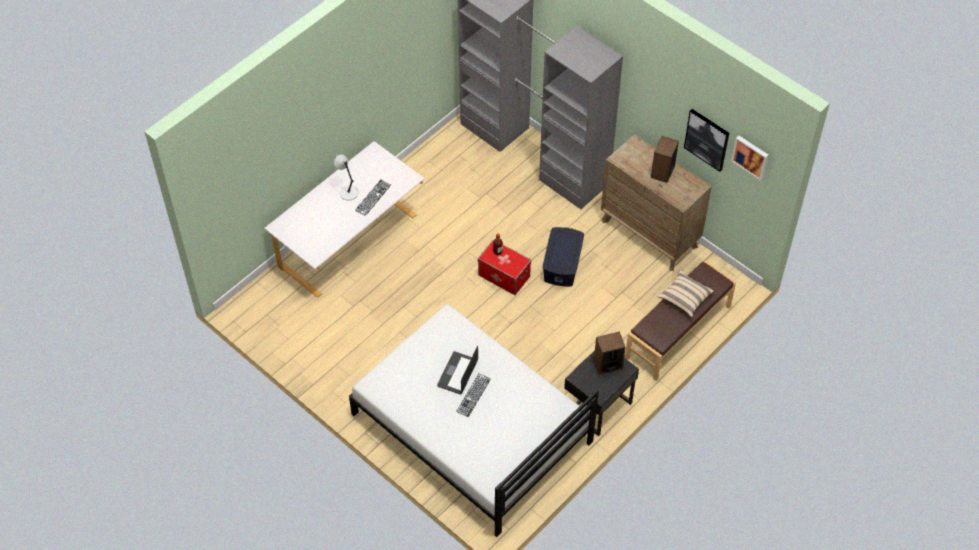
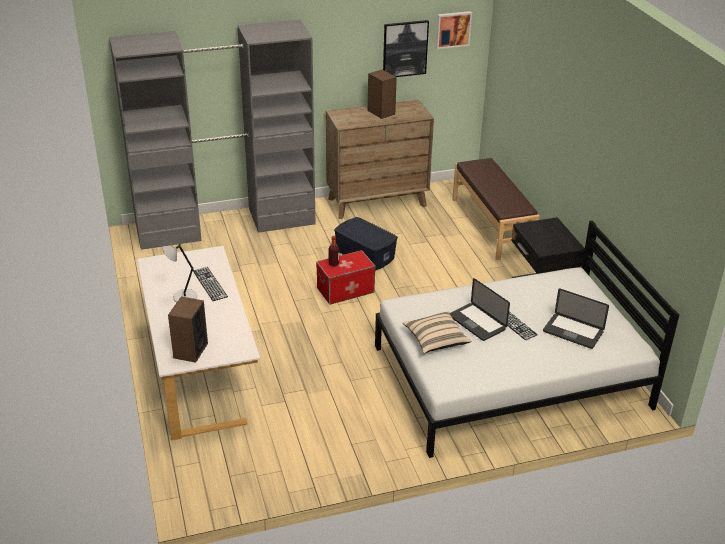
camera: 60 degrees left, 20 degrees down
(486, 438) = (573, 332): none -> laptop
(607, 364) = (540, 230): speaker -> speaker (190, 350)
(685, 298) = (489, 182): beige pillow -> beige pillow (435, 340)

